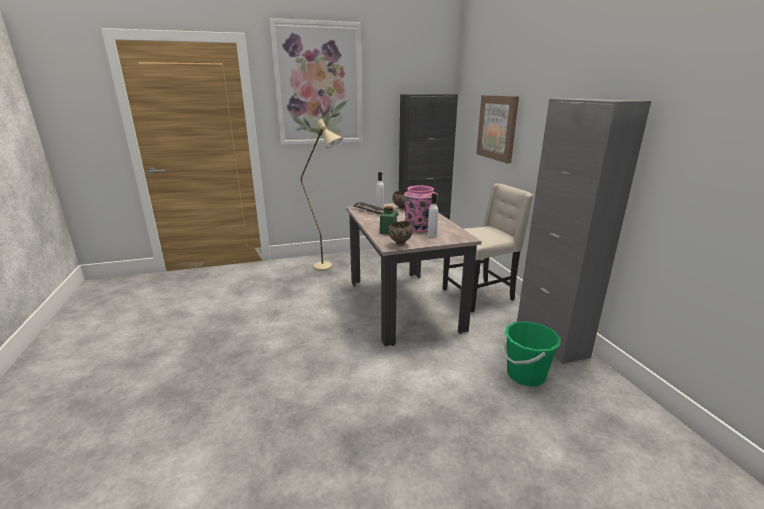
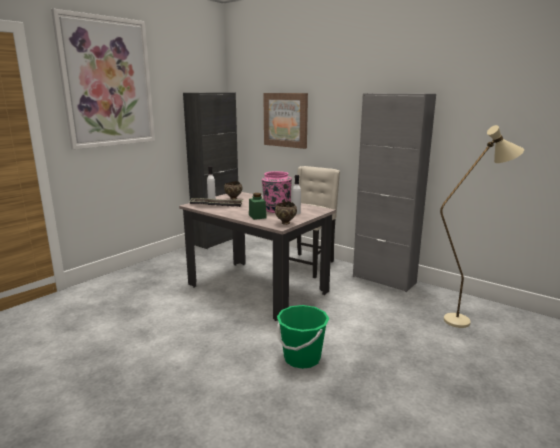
camera: 35 degrees left, 5 degrees down
(328, 268) = (147, 279): beige floor lamp -> beige floor lamp (465, 320)
(525, 375) = (394, 306): green bucket -> green bucket (302, 358)

